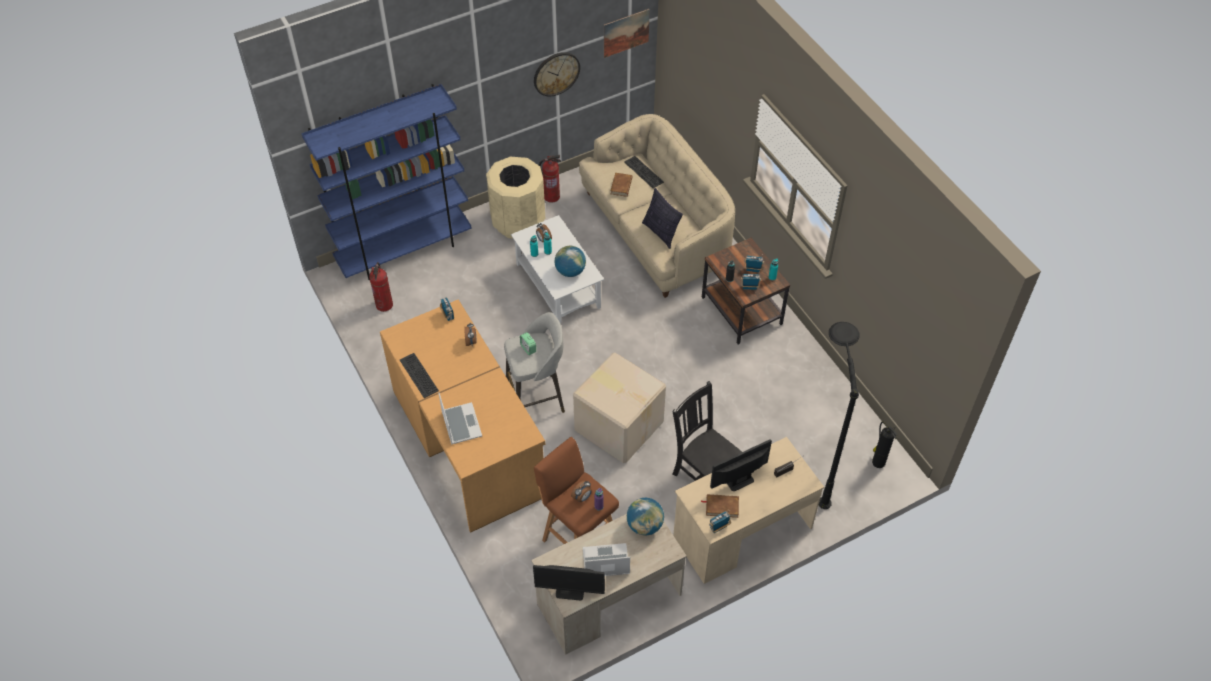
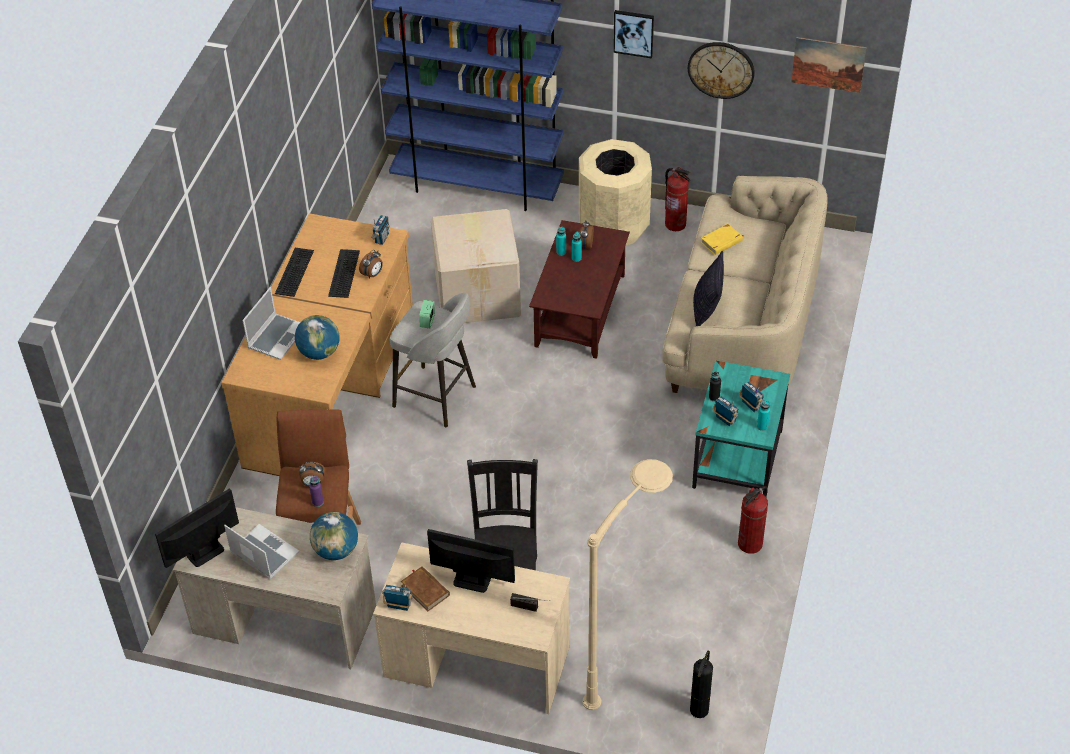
camera: 45 degrees right, 5 degrees down
(384, 305) = (403, 222): fire extinguisher -> fire extinguisher (750, 544)
(493, 79) = (633, 33): none -> picture
(558, 286) = (580, 311): white coffee table -> brown coffee table
(570, 271) = (575, 290): globe -> globe (319, 352)
(570, 591) = (205, 552): monitor -> monitor turned 90 degrees clockwise
(618, 424) = (482, 475): cardboard box -> cardboard box (478, 294)
(621, 186) = (721, 241): brown book -> yellow book
(642, 172) = (761, 242): keyboard -> keyboard (343, 272)
(742, 311) = (738, 460): brown side table -> turquoise side table
(817, 466) = (628, 663): black floor lamp -> beige floor lamp

